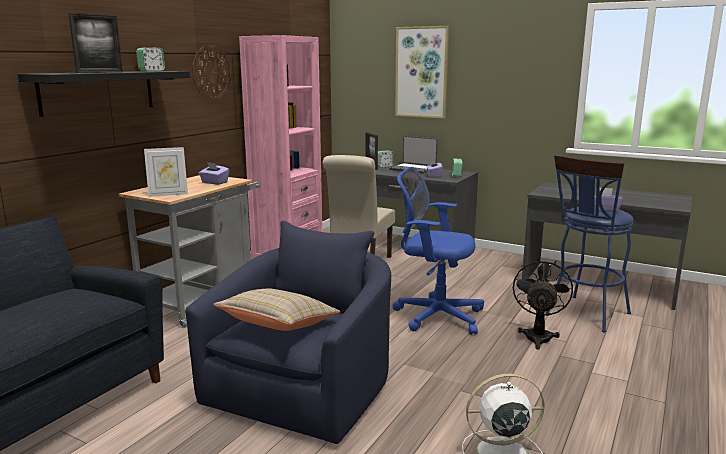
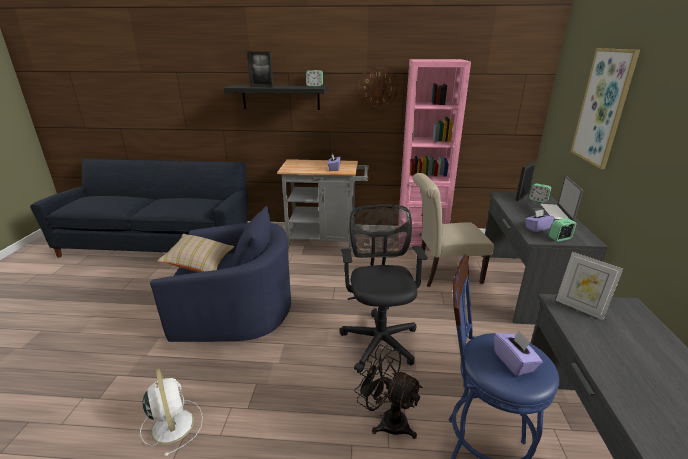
camera: 65 degrees right, 10 degrees up
(168, 194) = (293, 167): picture frame -> picture frame (580, 308)
(435, 315) = (379, 339): blue office chair -> black office chair
(538, 335) = (387, 420): black fan -> black fan turned 135 degrees counterclockwise

